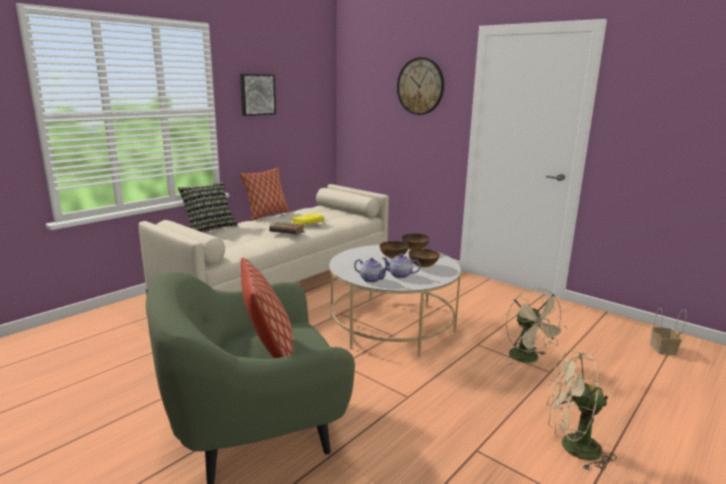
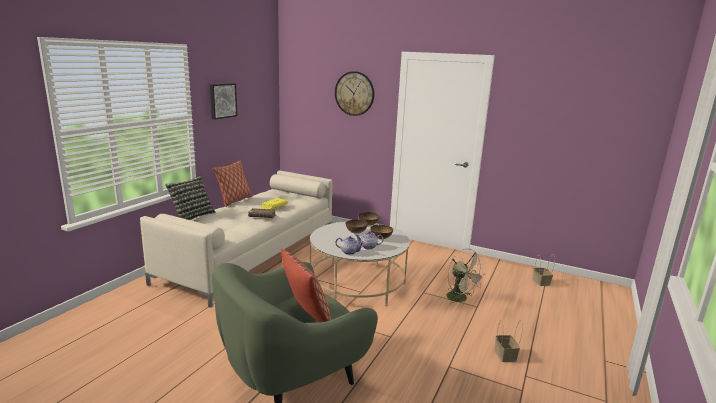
camera: 15 degrees left, 0 degrees up
(572, 447) = (506, 355): beige fan -> basket

